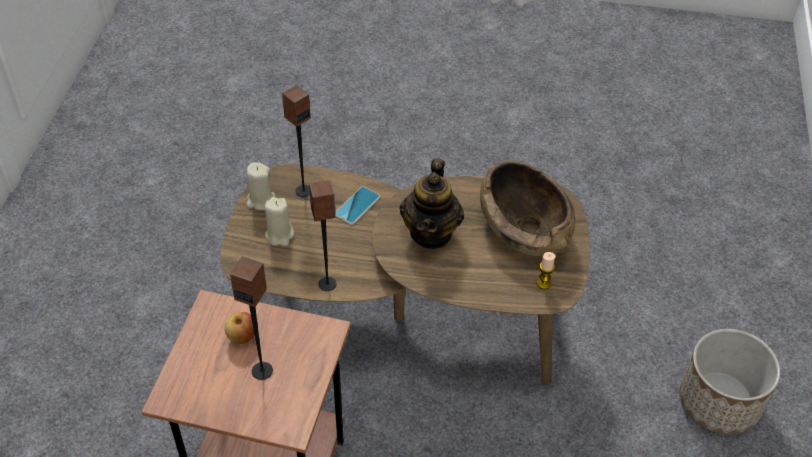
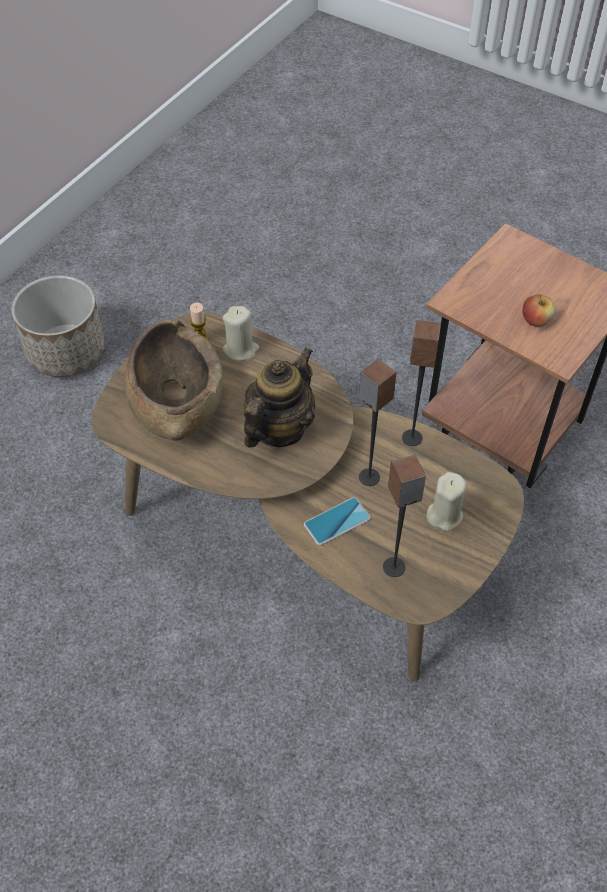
camera: 155 degrees left, 5 degrees up
(260, 201) = (453, 572): beige candle -> beige candle (240, 349)
(262, 370) = (524, 287): speaker -> speaker (368, 477)

